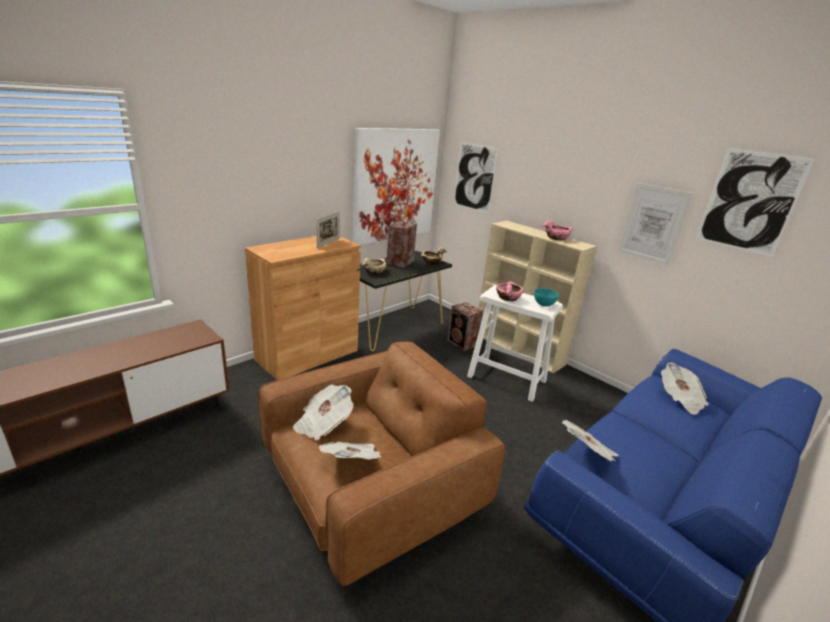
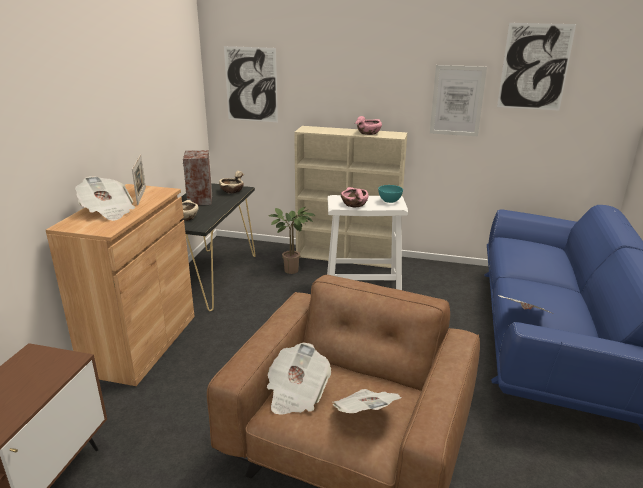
camera: 30 degrees left, 0 degrees up
(395, 185) = (169, 109): picture -> none
(462, 343) = (293, 270): speaker -> potted plant
(680, 399) = (534, 249): newspaper -> newspaper (108, 211)

